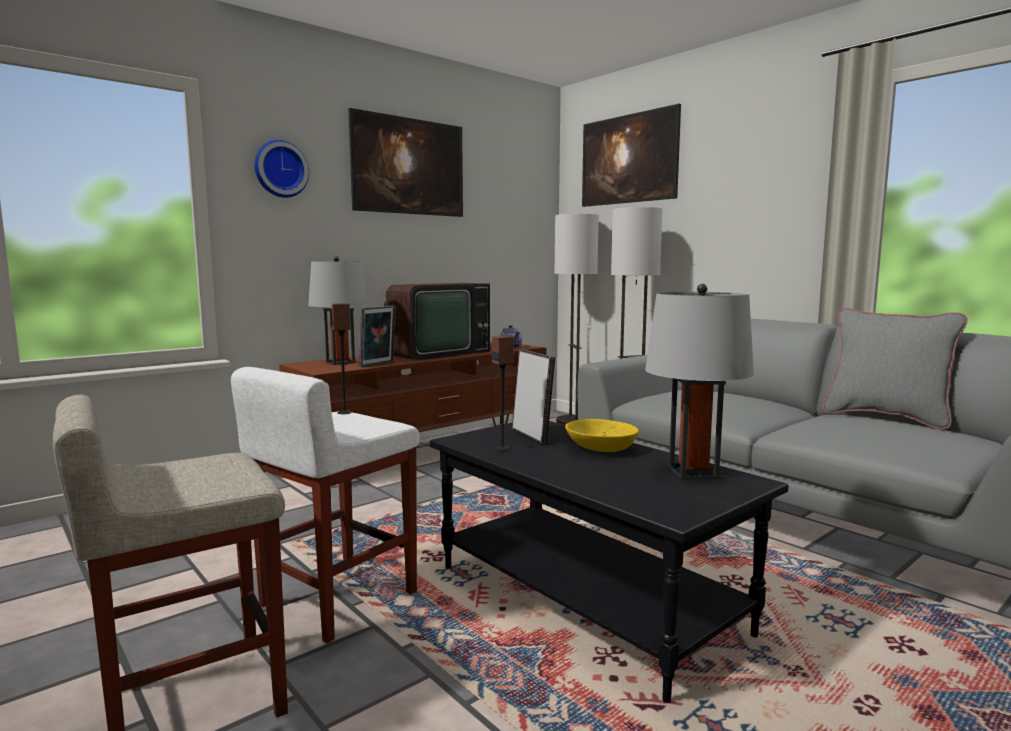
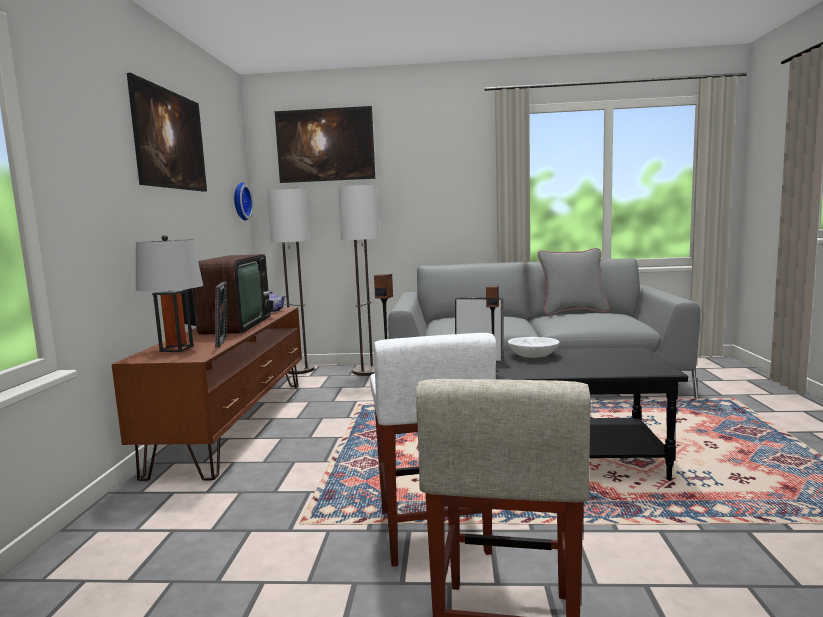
camera: 45 degrees left, 0 degrees up
(280, 169) = (84, 136): wall clock -> wall clock (240, 201)
(600, 448) = (533, 355): yellow bowl -> white bowl
(693, 472) = (605, 353): grey table lamp -> none

